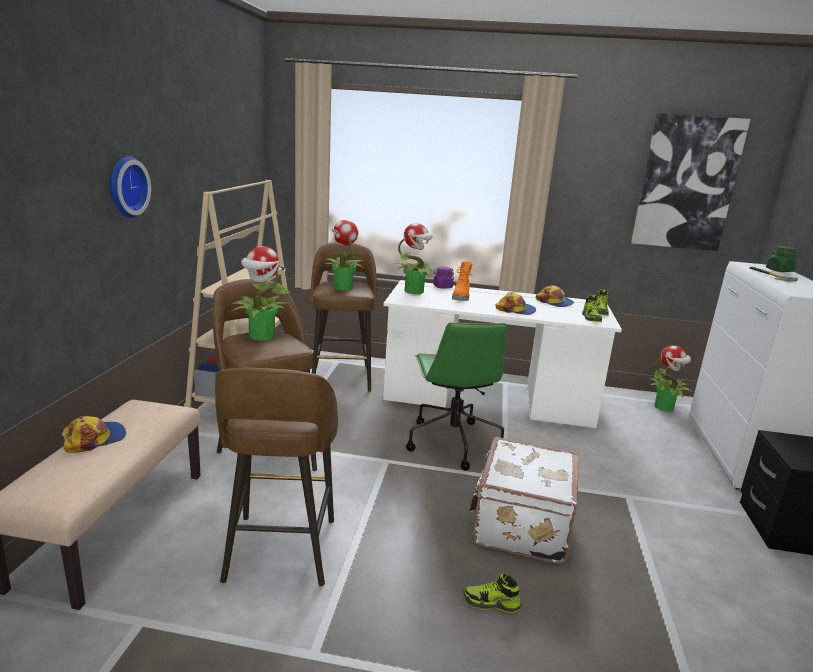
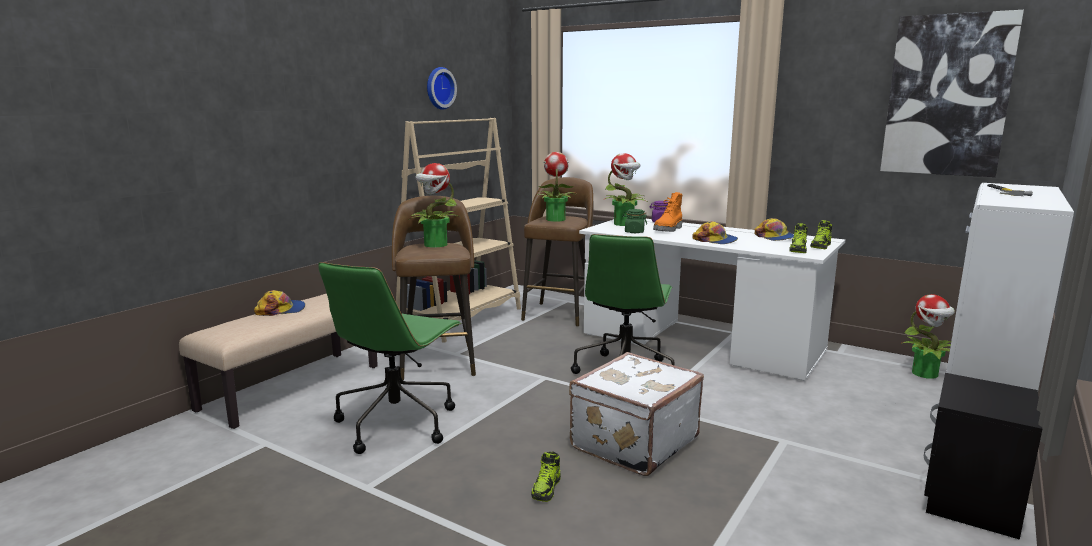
camera: 25 degrees right, 5 degrees down
(125, 186) = (336, 116): wall clock -> wall clock (438, 88)
(280, 552) = (397, 423): brown stool -> green office chair
(491, 603) = (546, 489): shoe -> shoe turned 105 degrees counterclockwise
(779, 270) = (1035, 189): green jar -> green jar (634, 232)

